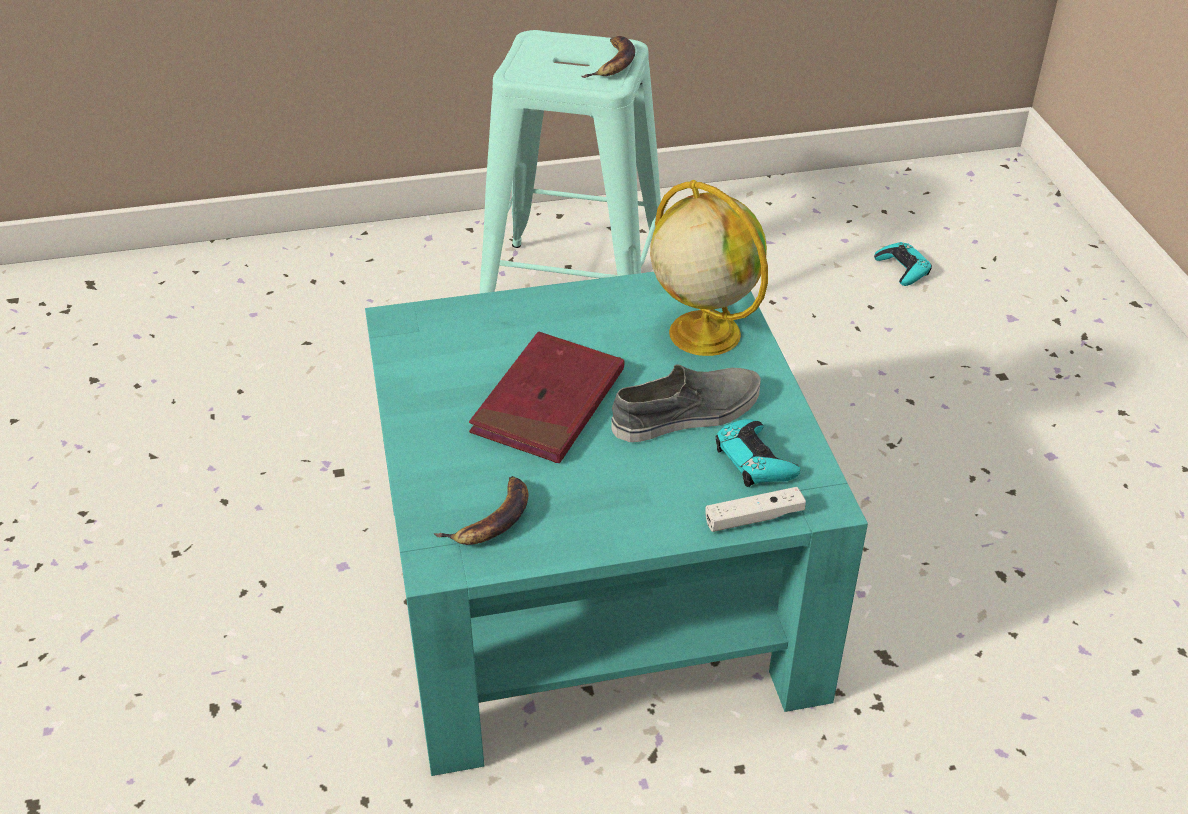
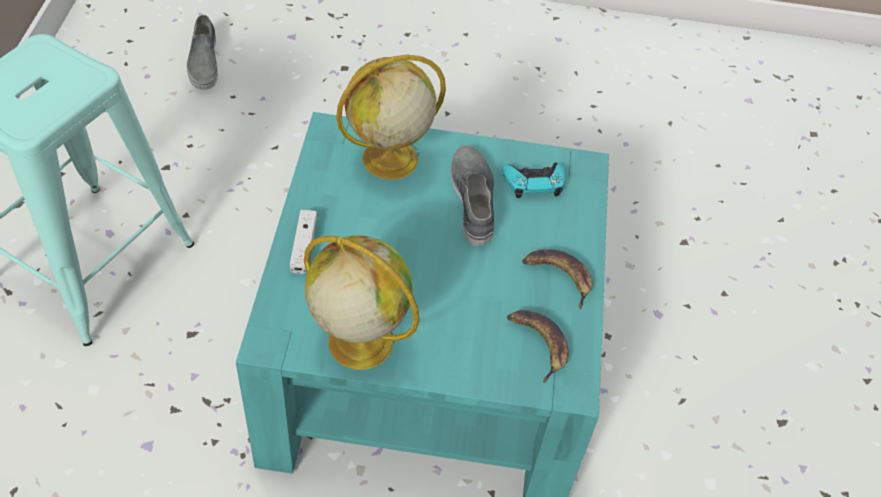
camera: 75 degrees left, 10 degrees up
(426, 378) = (358, 341): none -> globe
(548, 403) = (426, 272): red book -> none
(612, 63) = (61, 63): banana -> banana (558, 276)
(754, 518) = (587, 203): white game controller -> white game controller (304, 246)
(902, 269) = (203, 62): turquoise game controller -> grey shoe

